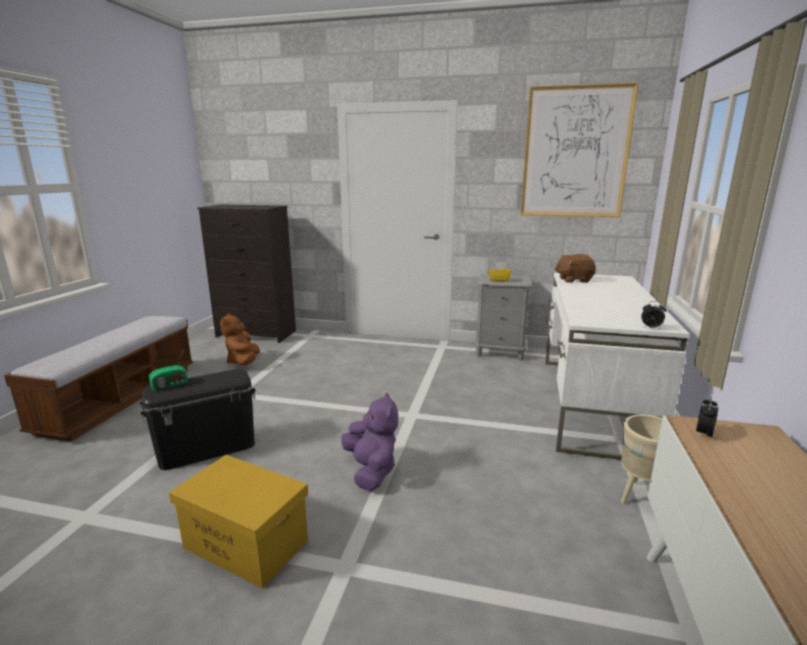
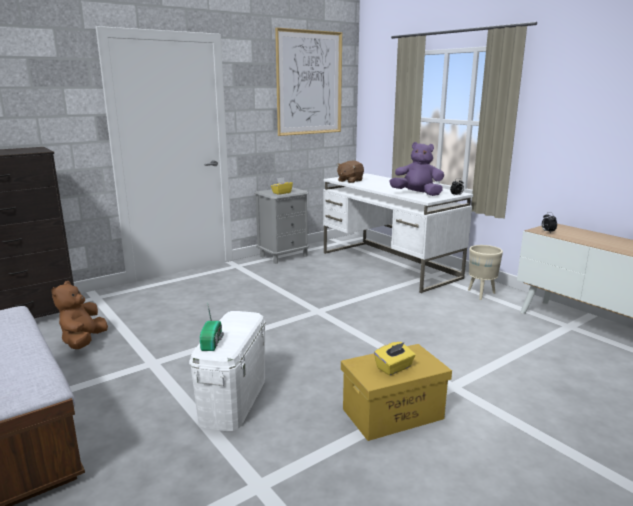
camera: 50 degrees left, 0 degrees up
(207, 448) = (233, 400): black storage box -> white storage box
(230, 489) = (394, 368): none -> yellow tissue box
(243, 362) = (83, 342): brown plush toy -> brown plush toy turned 60 degrees clockwise
(371, 471) = (366, 347): purple plush toy -> purple plush toy (417, 194)

